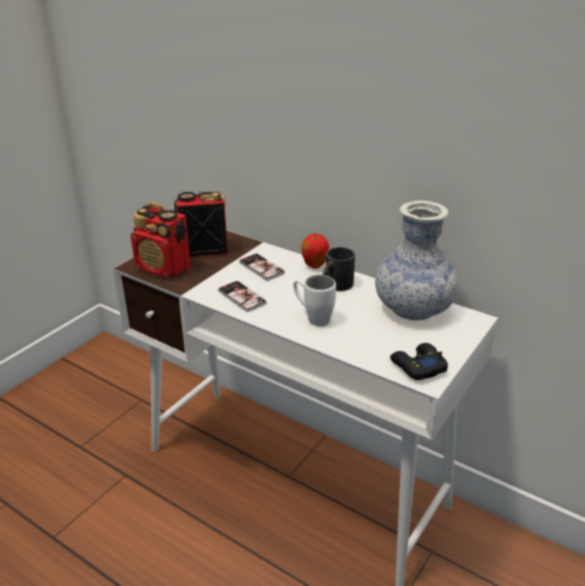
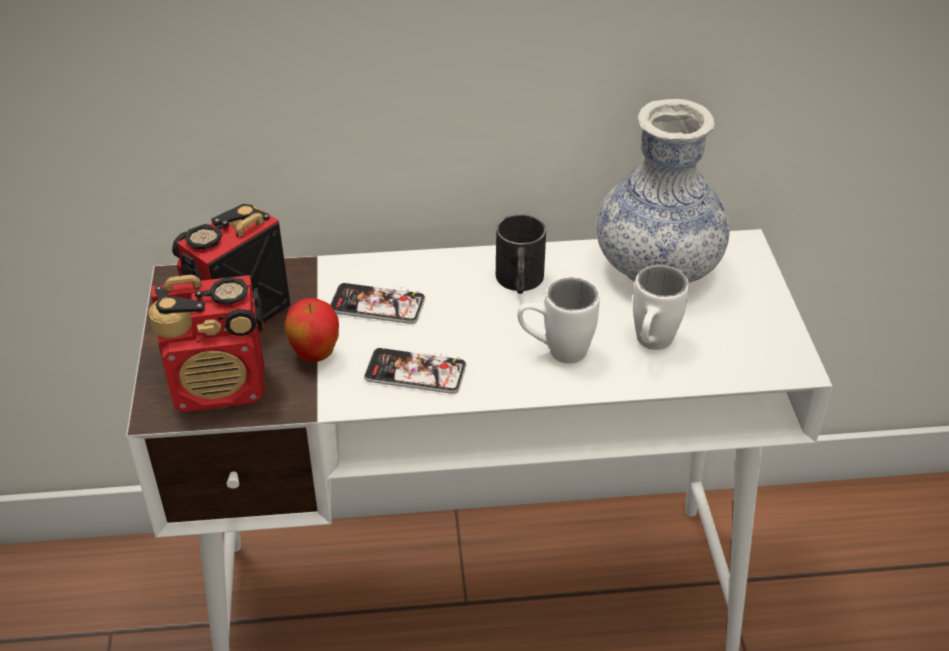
camera: 40 degrees left, 10 degrees up
(314, 266) = (450, 262): apple -> apple (315, 355)
(362, 336) = (651, 346): none -> white mug
(417, 366) = (762, 353): black game controller -> none

